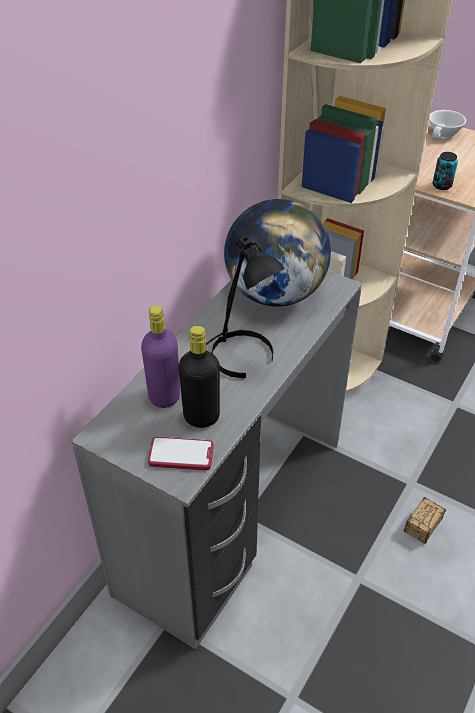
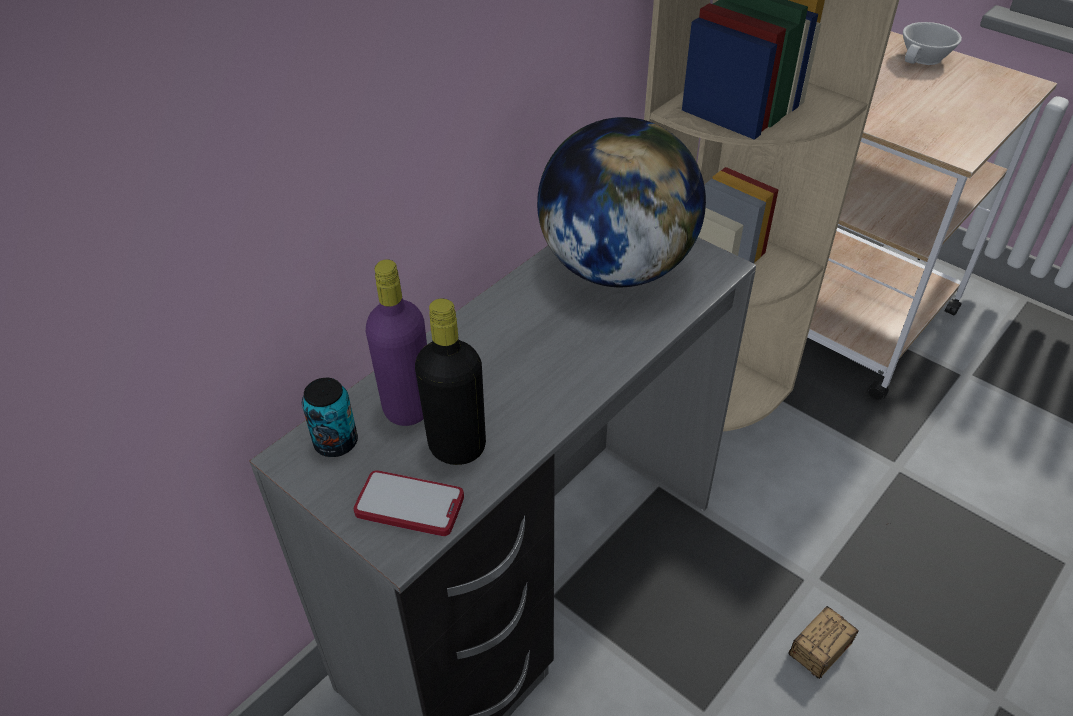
camera: 10 degrees right, 0 degrees up
(239, 358) = (537, 361): black table lamp -> none
(442, 185) = (909, 131): can -> can (336, 442)

